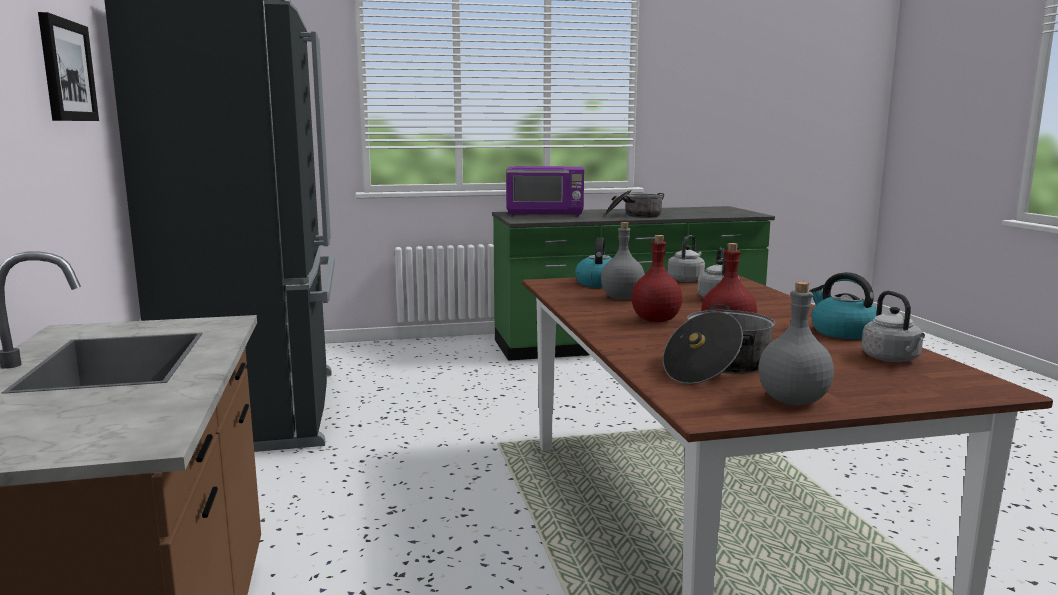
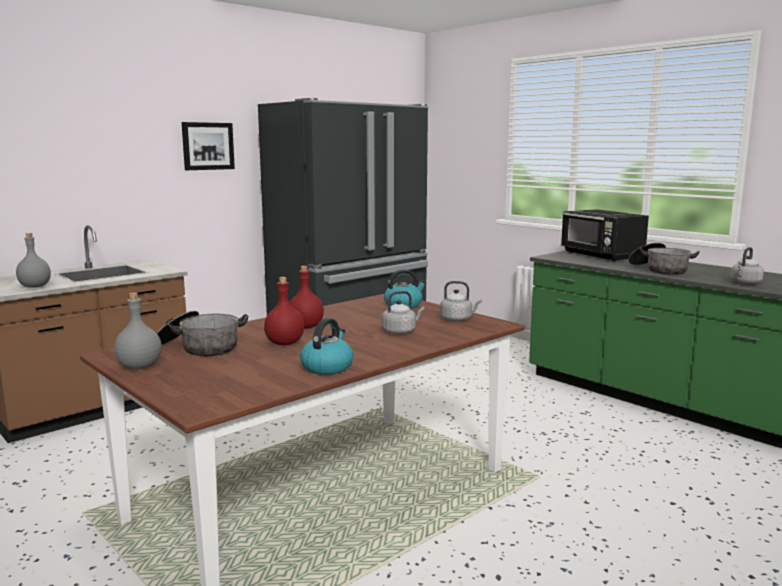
camera: 60 degrees right, 0 degrees up
(546, 214) = (601, 256): purple microwave -> black microwave
(623, 298) = (362, 314): grey bottle -> grey bottle (35, 286)
(892, 359) = (257, 382): grey kettle -> grey kettle (745, 283)

